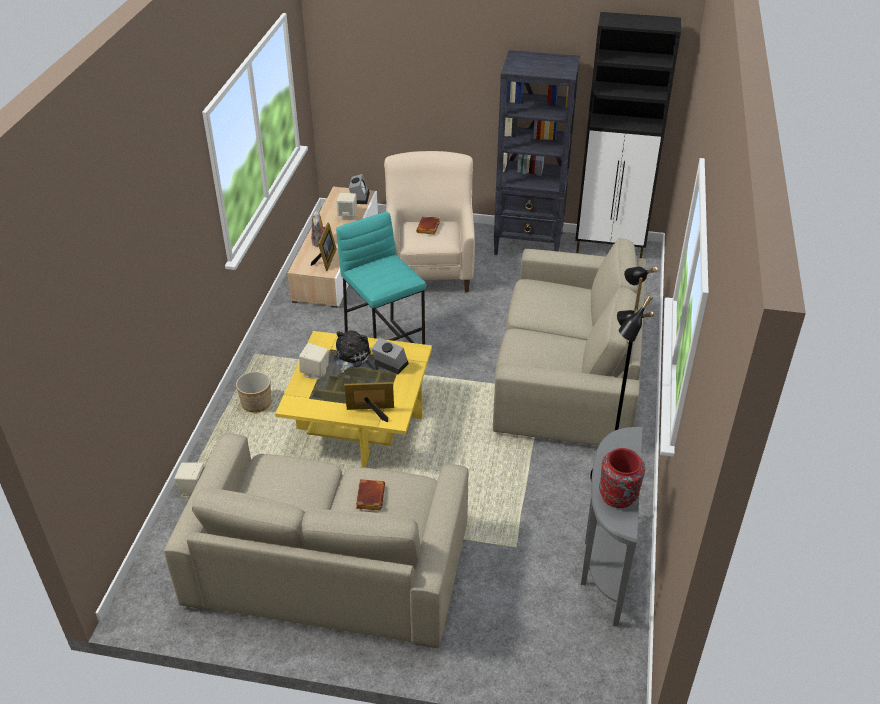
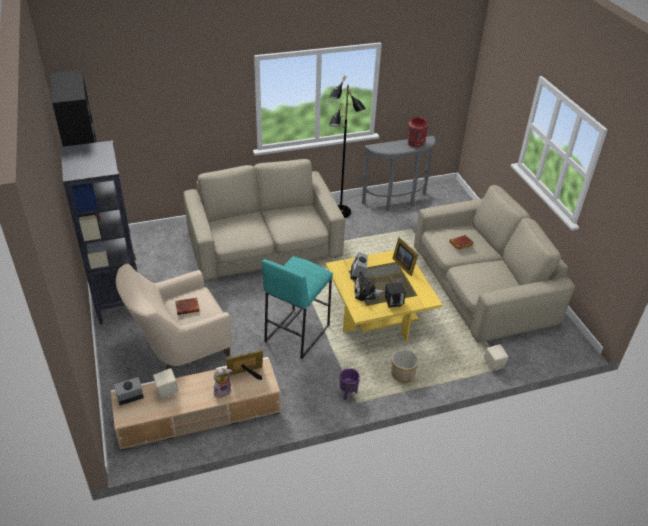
camera: 120 degrees left, 0 degrees up
(271, 352) = (348, 393): none -> purple planter
(315, 372) = (393, 302): beige speaker -> black speaker

